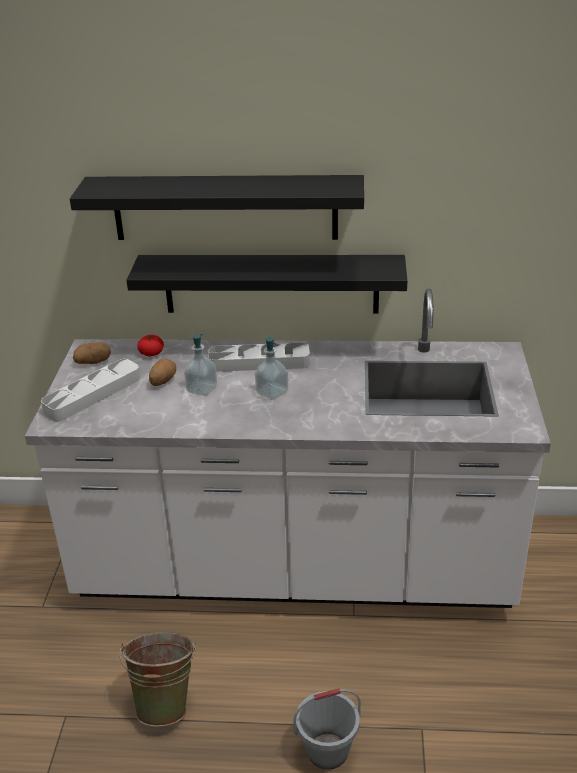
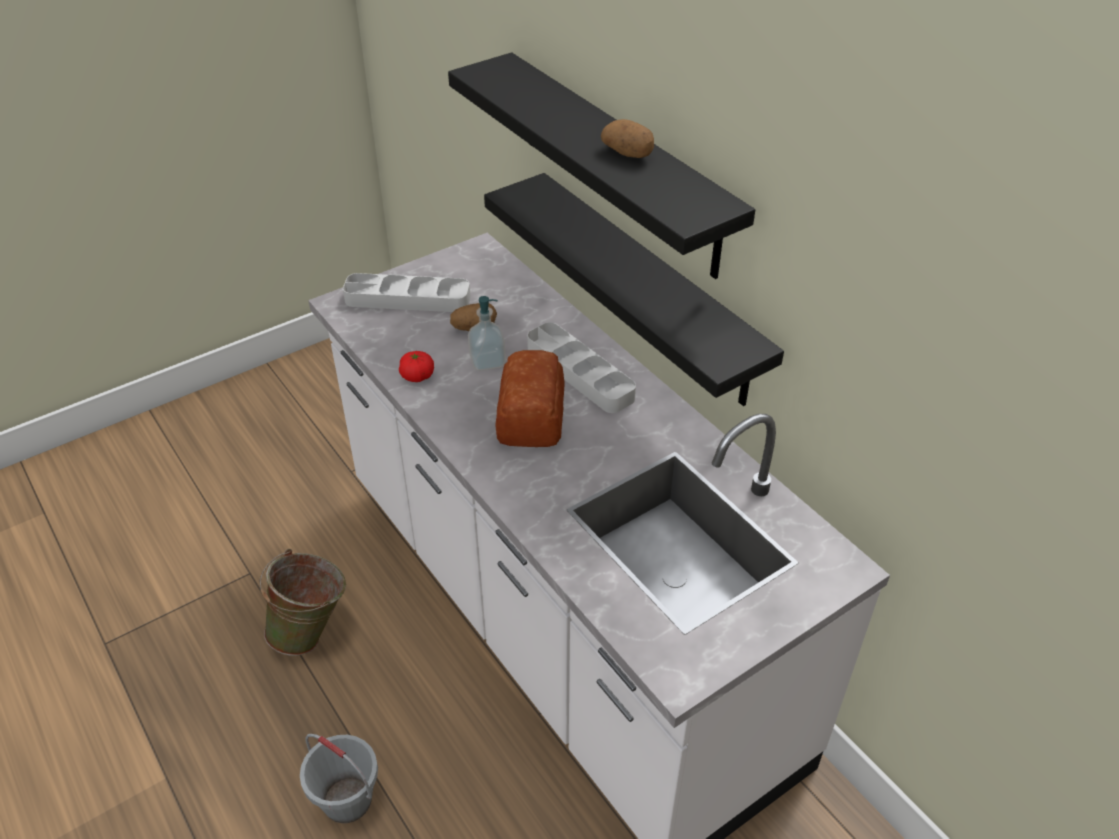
camera: 50 degrees right, 10 degrees up
(93, 362) = (460, 266): potato -> potato (628, 153)
(151, 353) = (514, 292): tomato -> tomato (417, 376)
(272, 392) = (533, 414): soap dispenser -> bread

